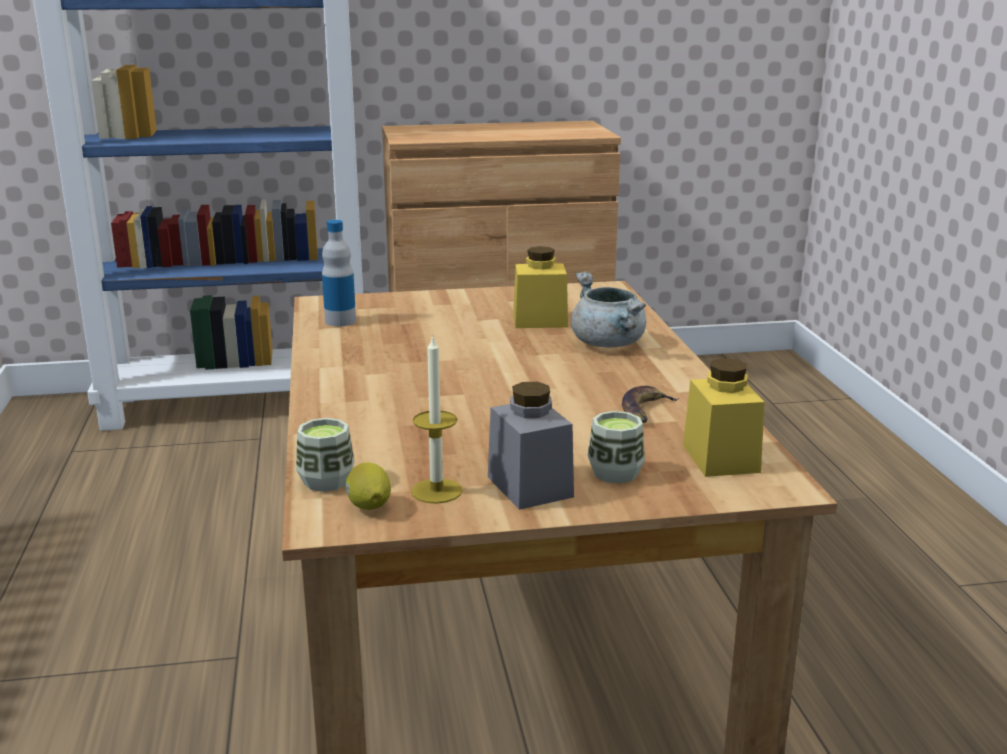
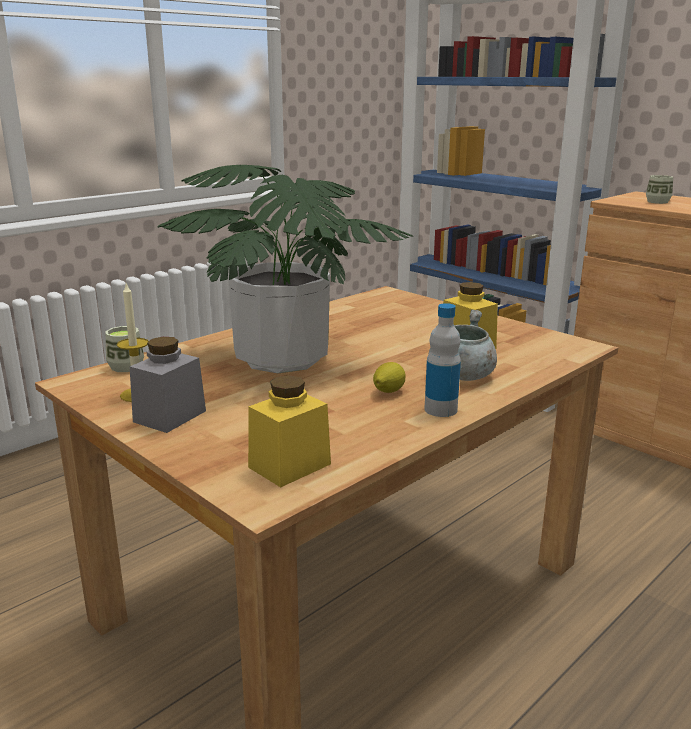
camera: 55 degrees right, 0 degrees up
(340, 321) = (364, 304): bottle -> bottle (440, 409)
(369, 507) = (101, 385): lemon -> lemon (388, 391)
(444, 397) = (282, 359): none -> potted plant
(615, 473) = (219, 436): cup -> cup (657, 202)
(645, 410) = (347, 418): banana -> none

